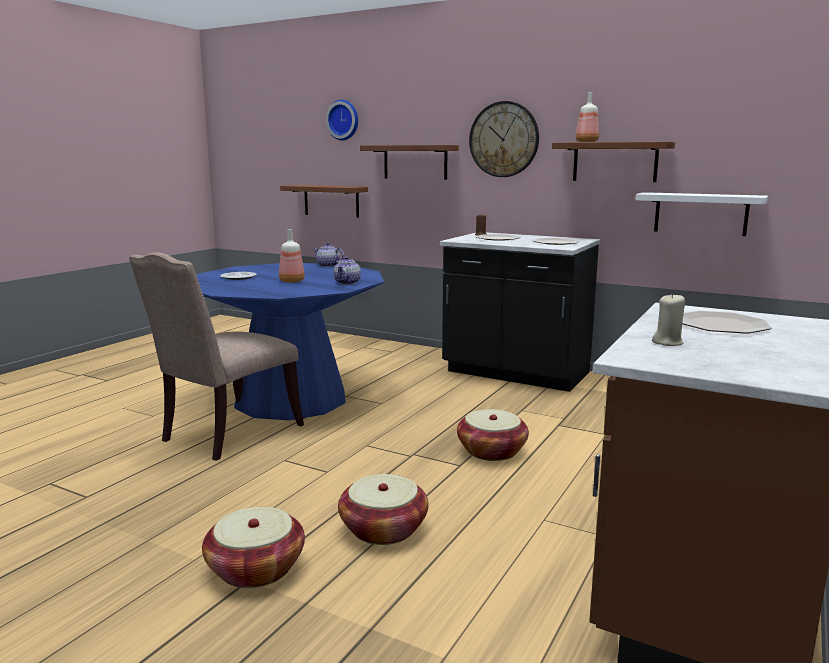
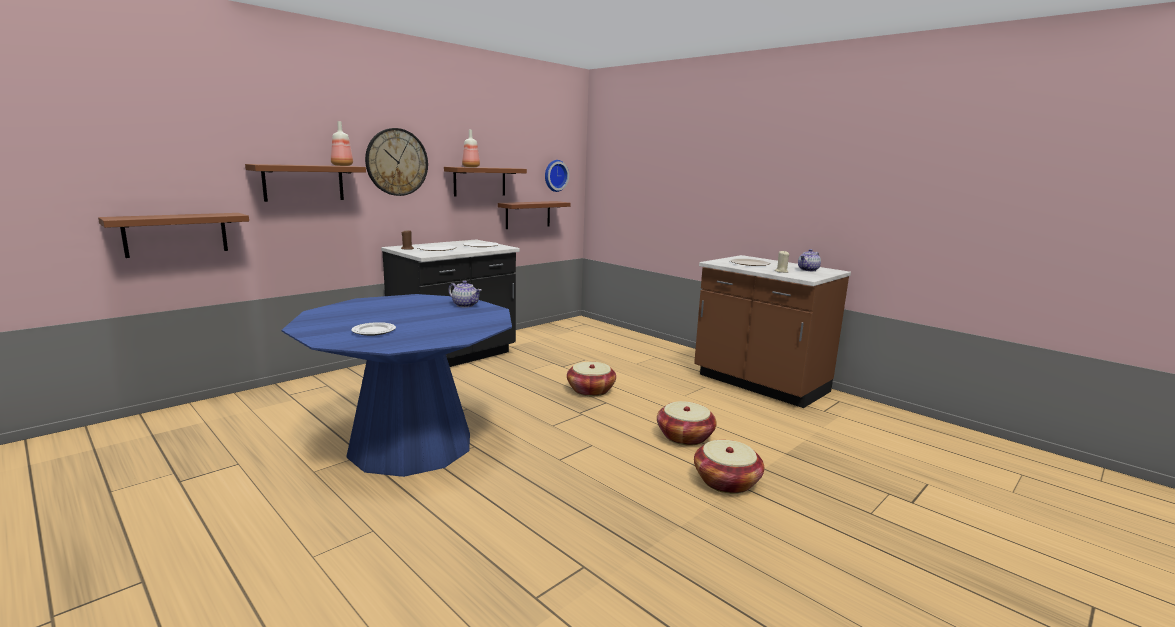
camera: 75 degrees left, 0 degrees up
(227, 434) = (478, 483): beige chair -> none
(291, 281) = (430, 317): bottle -> bottle (342, 165)
(328, 265) = (358, 302): teapot -> teapot (808, 270)
(344, 120) = (189, 130): wall clock -> wall clock (554, 175)
(700, 213) = (528, 214): white shelf -> brown shelf

